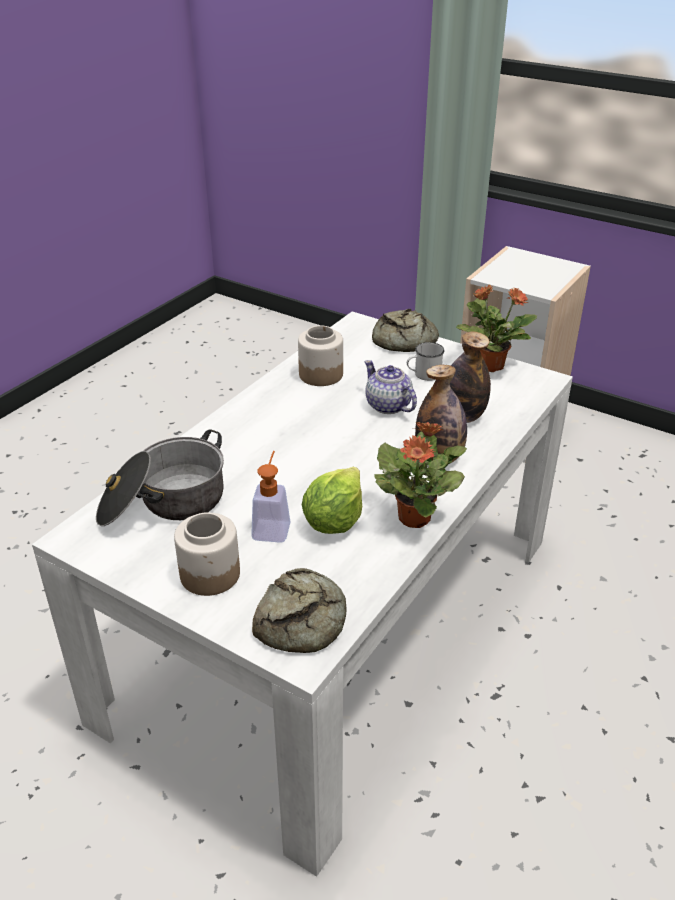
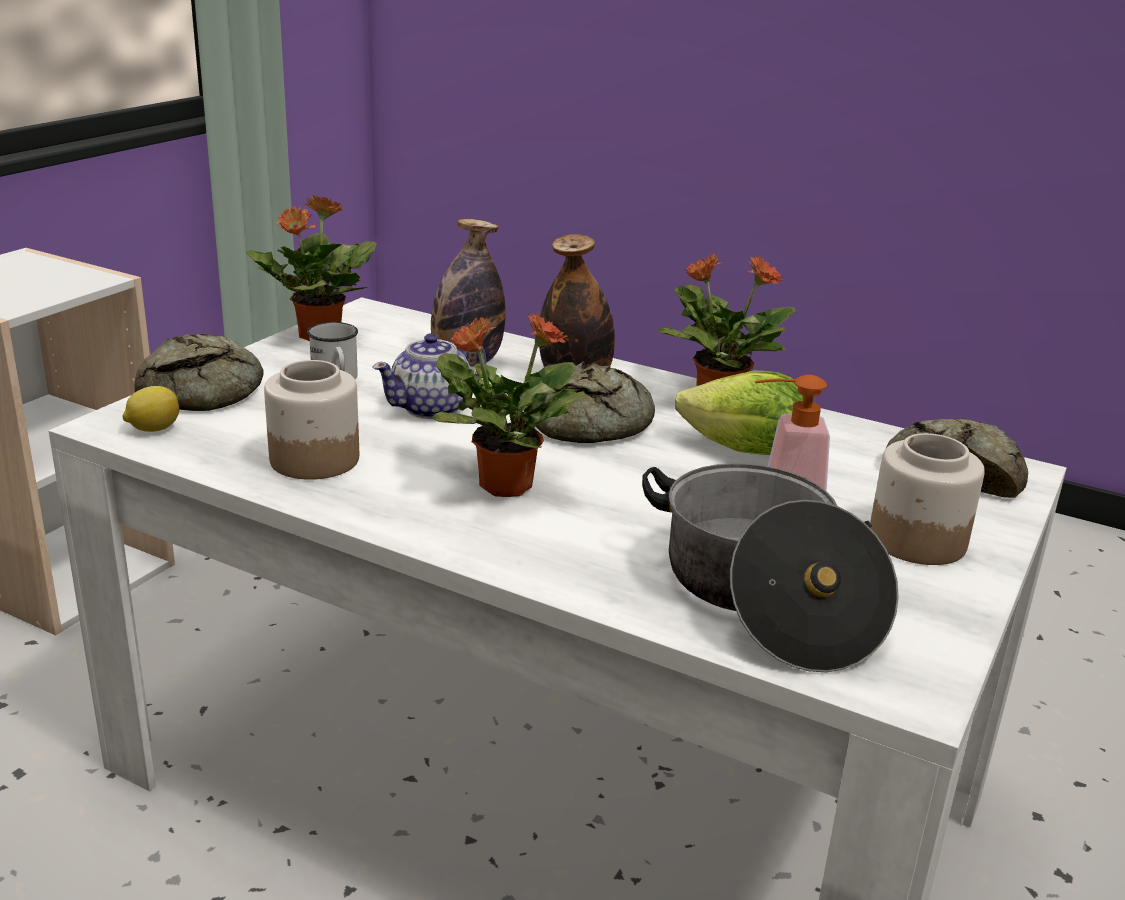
camera: 95 degrees left, 10 degrees down
(291, 428) = (503, 485): none -> potted plant
(353, 333) = (153, 429): none -> lemon
(372, 460) = (590, 423): none -> bread

